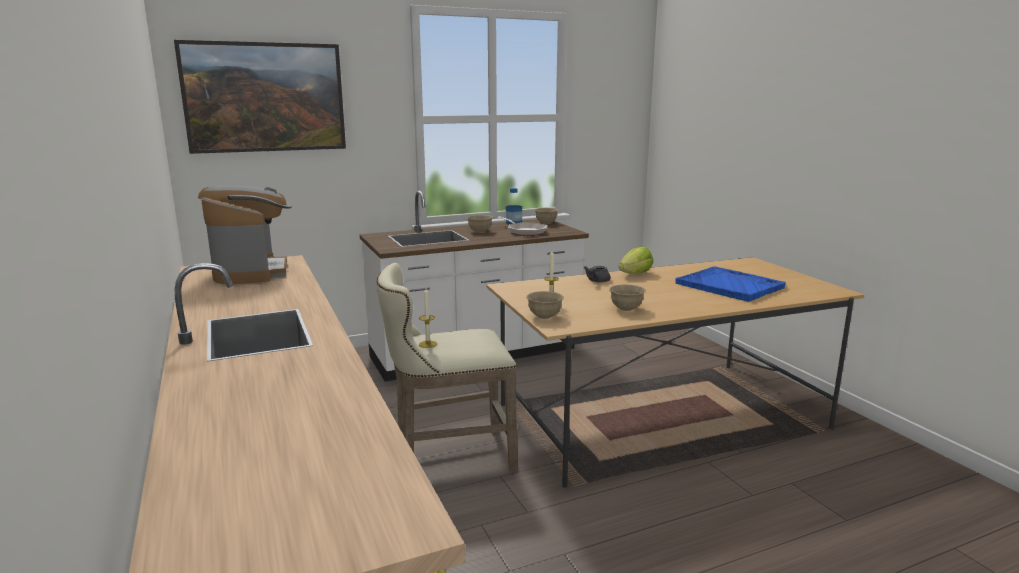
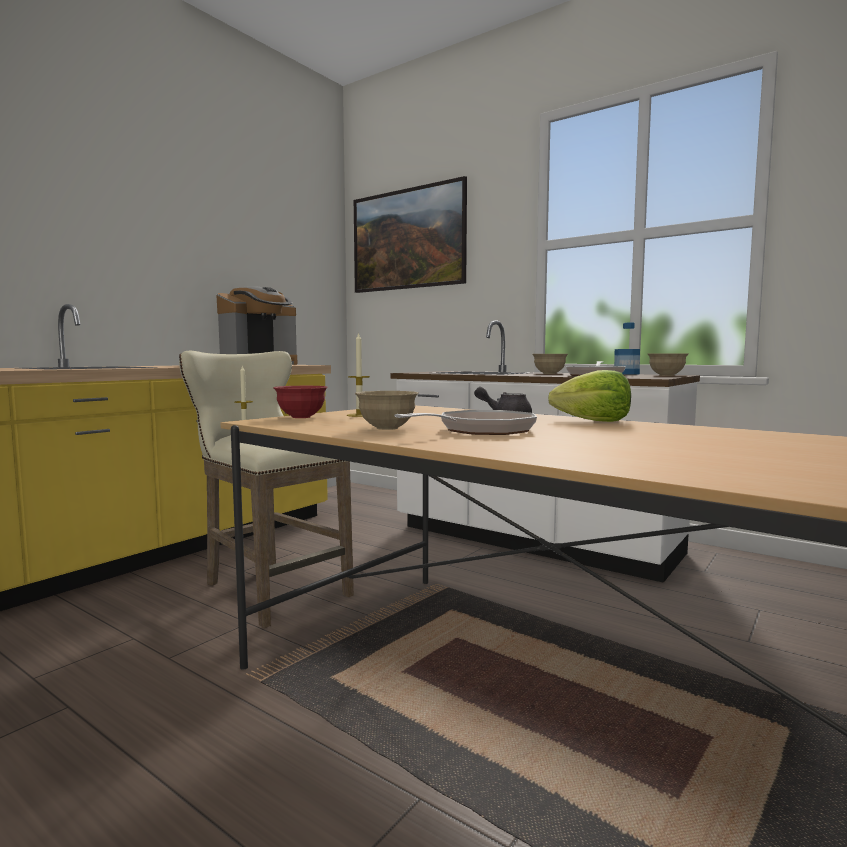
camera: 60 degrees right, 10 degrees down
(544, 316) = (301, 417): beige bowl -> red bowl
(652, 296) = (480, 430): none -> frying pan
(730, 286) = (676, 448): blue tray -> none

